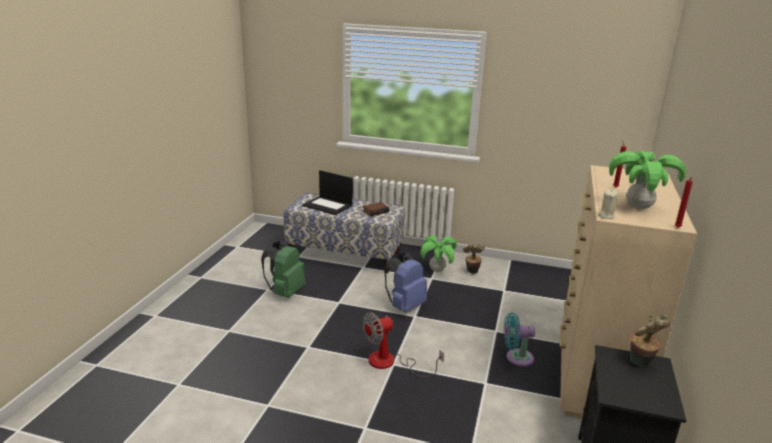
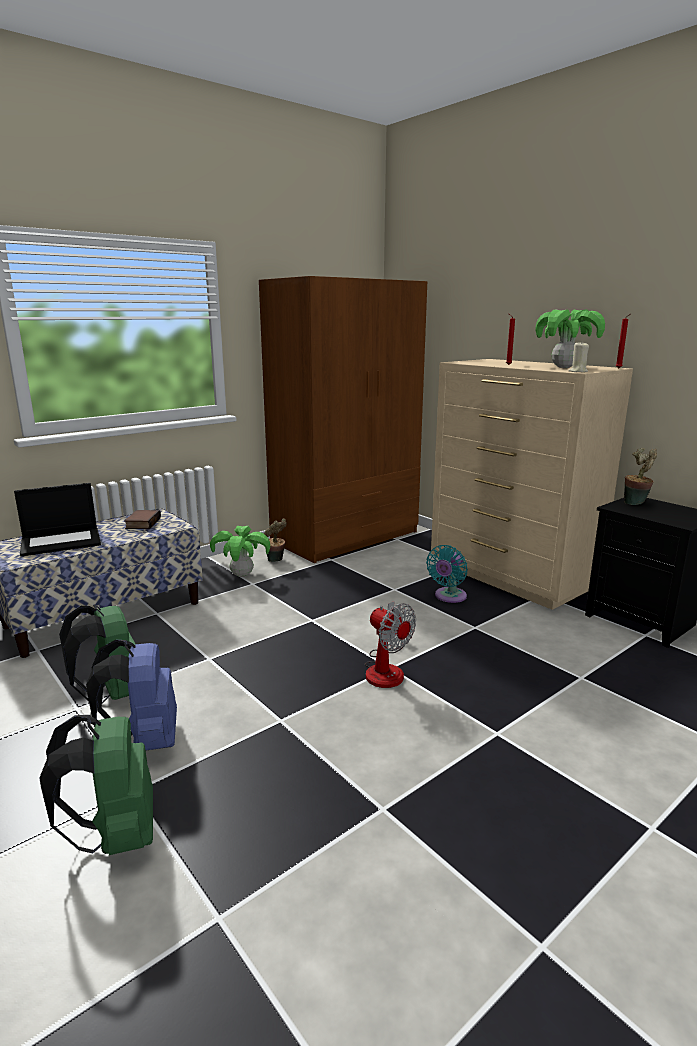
camera: 55 degrees left, 5 degrees down
(203, 339) = (115, 834): none -> green backpack
(391, 363) = (386, 668): fan -> fan turned 45 degrees counterclockwise
(405, 306) = (284, 618): blue backpack -> blue backpack (145, 741)
(549, 281) = (346, 537): none -> brown wardrobe

